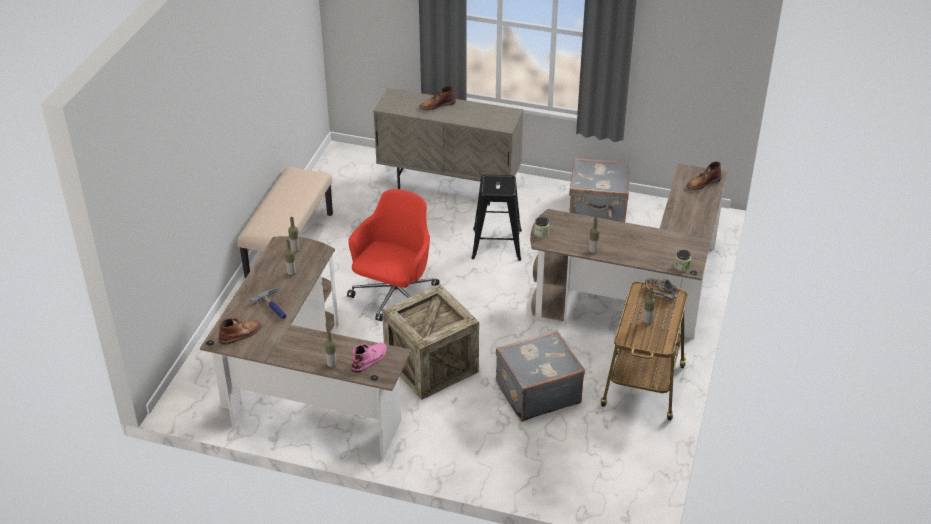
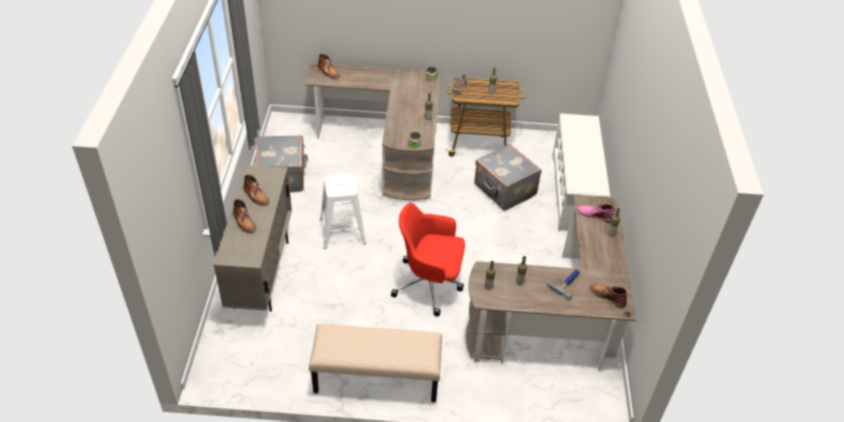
camera: 105 degrees left, 5 degrees up
(431, 365) = (500, 249): crate -> none
(472, 113) = (256, 196): none -> brown boot
(496, 243) = (342, 231): black stool -> white stool
(517, 466) = (574, 192): none -> white shoe rack

